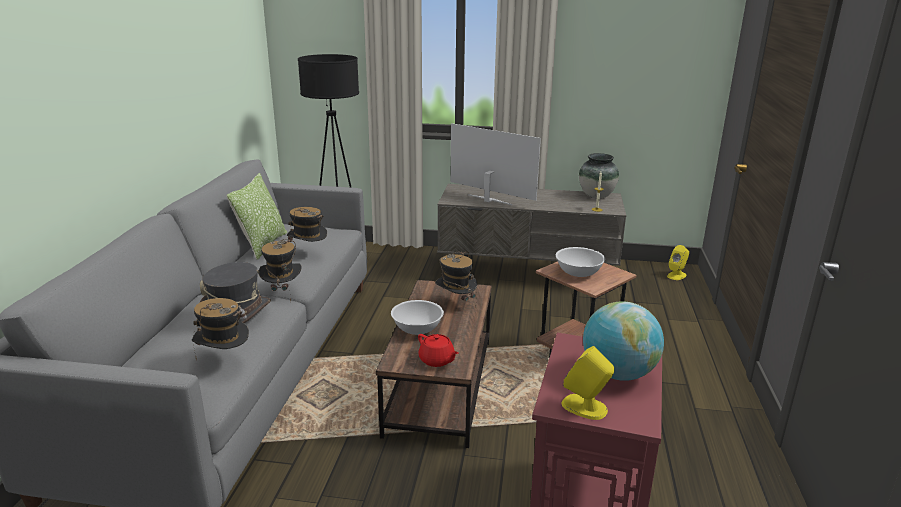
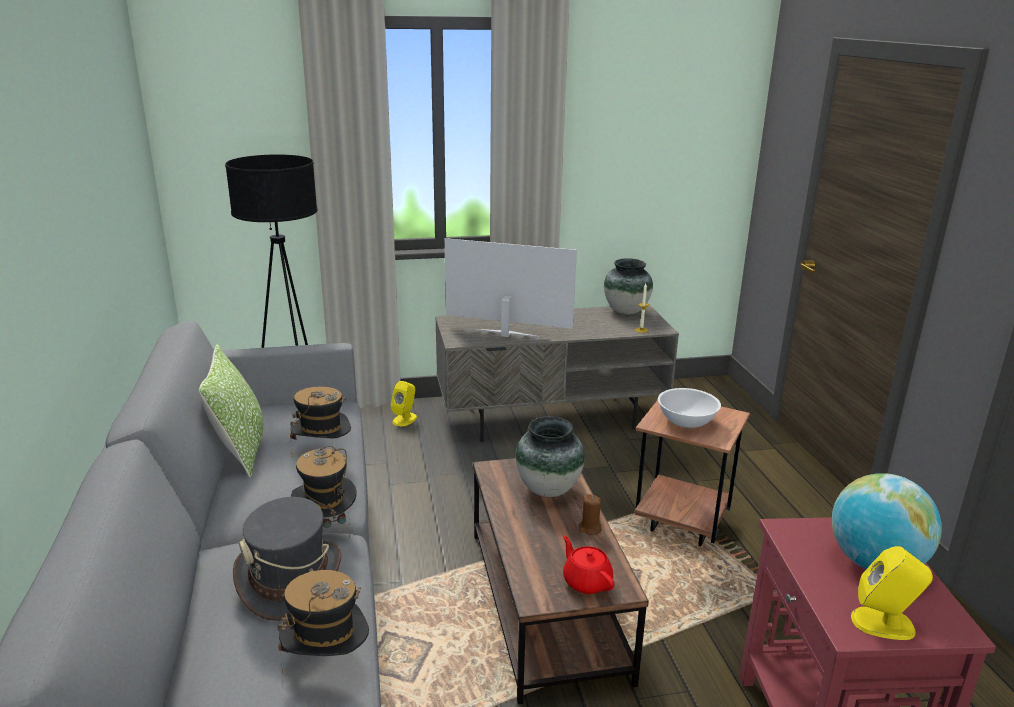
camera: 20 degrees left, 0 degrees up
(417, 329) = (527, 538): white bowl -> none
(437, 360) = (586, 581): red teapot -> red teapot turned 150 degrees counterclockwise
(456, 303) = (548, 489): hat -> vase
(465, 331) = (589, 528): none -> brown candle
(676, 275) = (716, 392): yellow speaker -> yellow speaker (405, 419)

